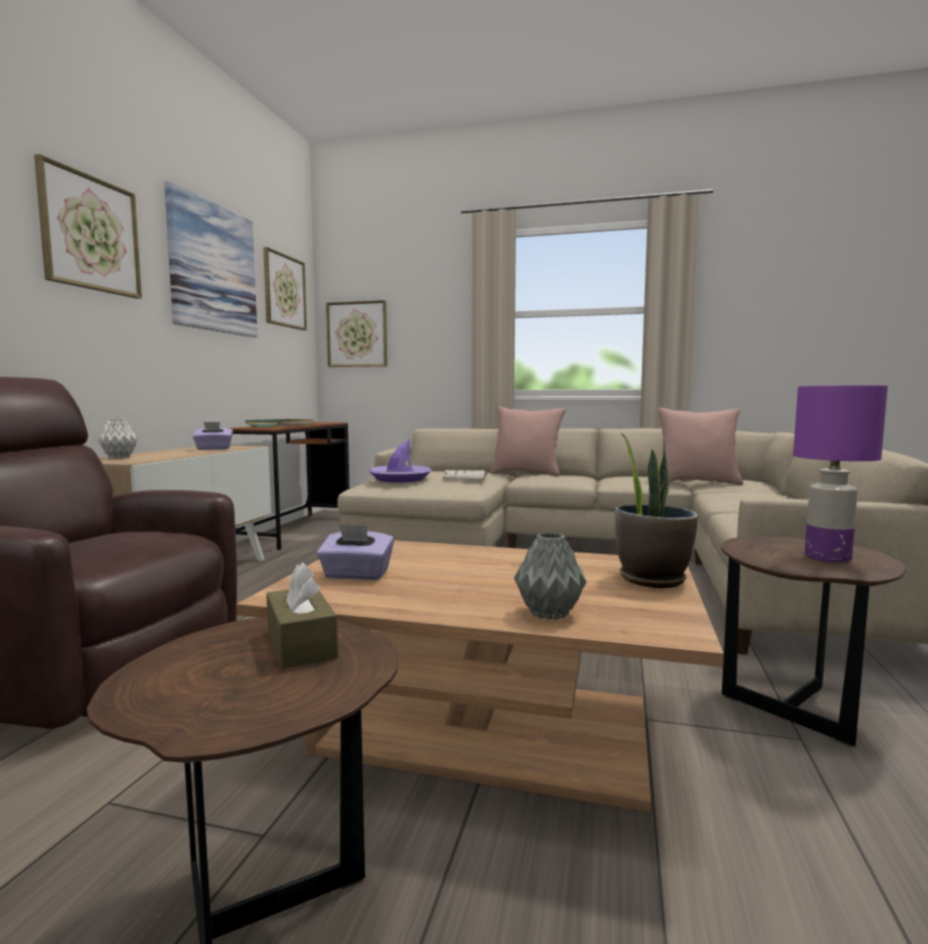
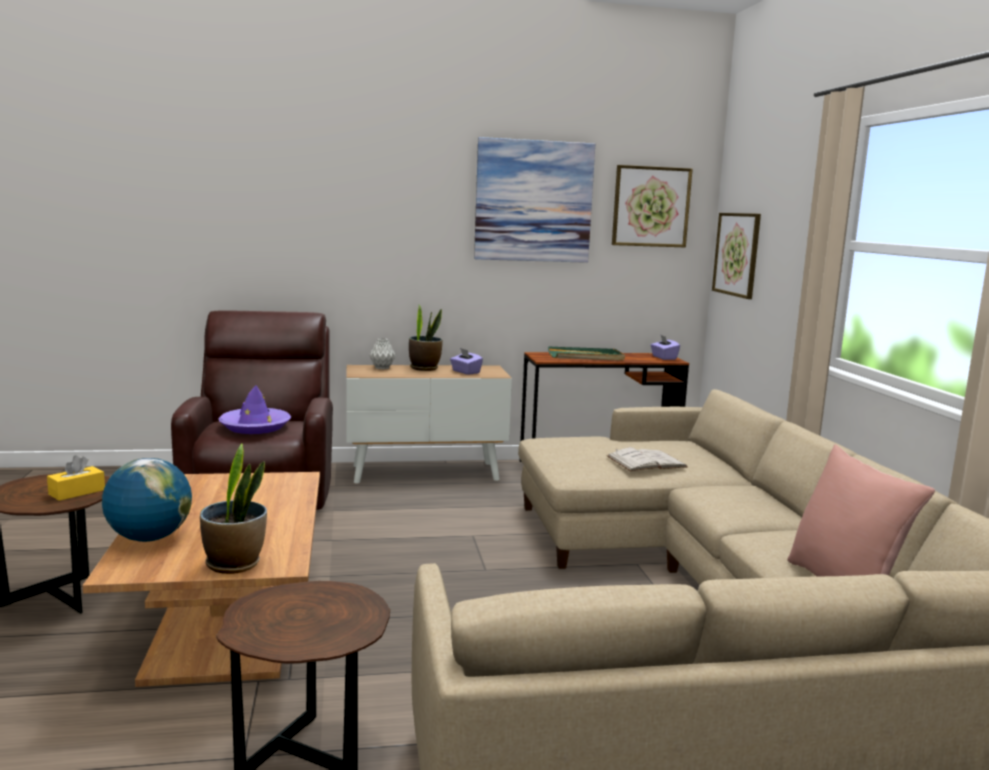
camera: 65 degrees right, 5 degrees up
(90, 233) = (397, 199): picture -> none
(162, 452) = (424, 368): none -> potted plant
(301, 644) = (77, 492): brown tissue box -> yellow tissue box
(356, 575) = (219, 486): purple tissue box -> purple tissue box (663, 358)
(400, 479) = (589, 443): purple hat -> purple hat (255, 427)
(527, 474) = (743, 485): pink pillow -> none
(548, 613) = (149, 538): grey vase -> globe
(828, 557) = (295, 624): purple table lamp -> none

